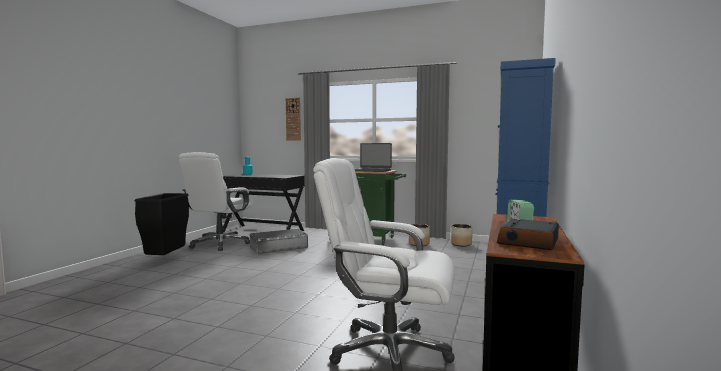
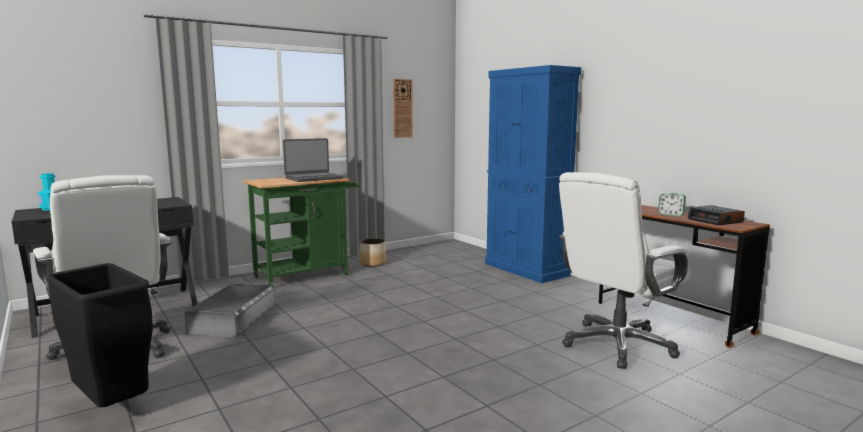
camera: 55 degrees left, 5 degrees up
(293, 119) = (128, 97): wall clock -> wall clock (402, 108)
(461, 244) = (405, 252): planter -> none

